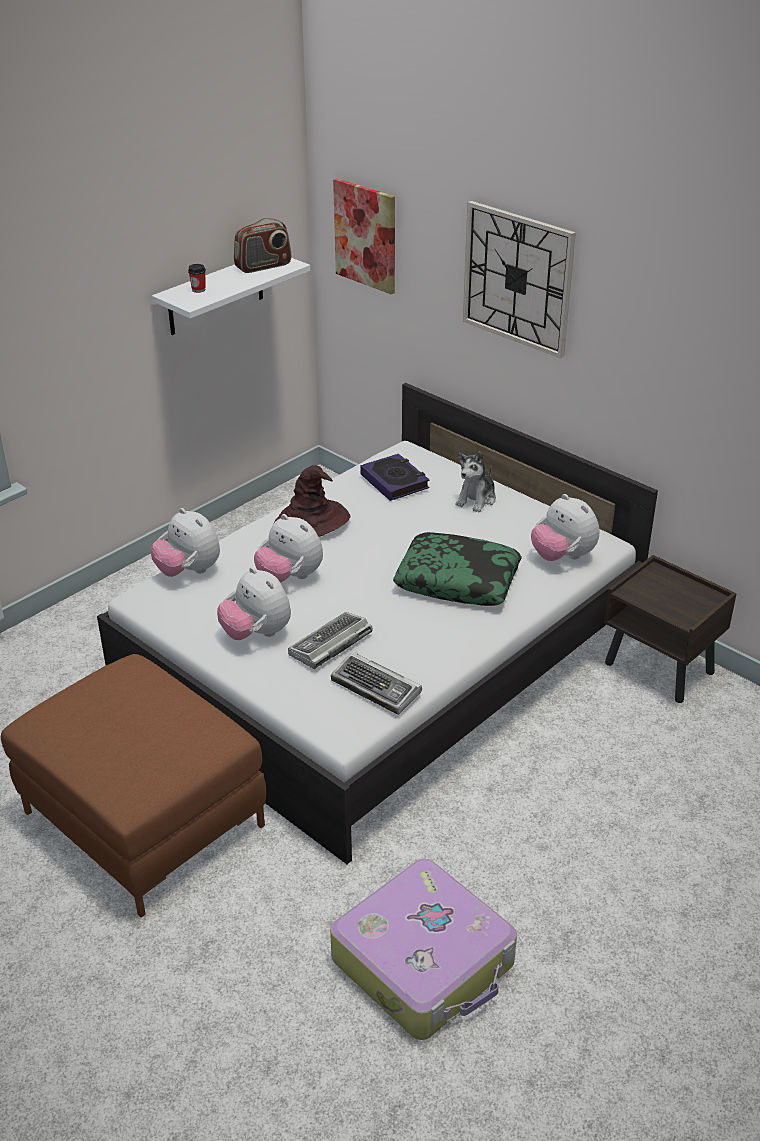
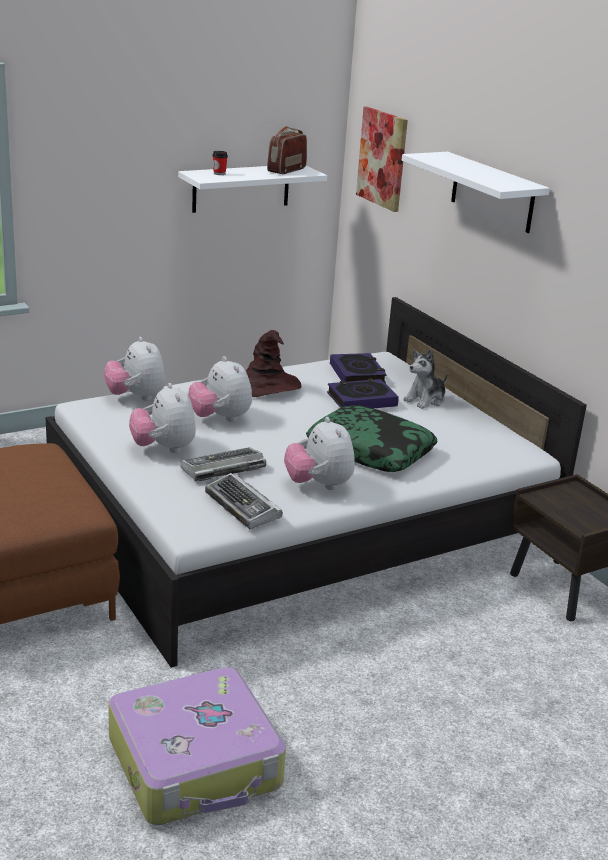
camera: 15 degrees right, 10 degrees down
(263, 266) = (286, 170): radio -> radio turned 135 degrees clockwise
(416, 516) = (361, 400): none -> book
(517, 278) = (492, 192): wall clock -> white shelf
(562, 556) = (482, 454): plush toy -> plush toy (318, 485)

